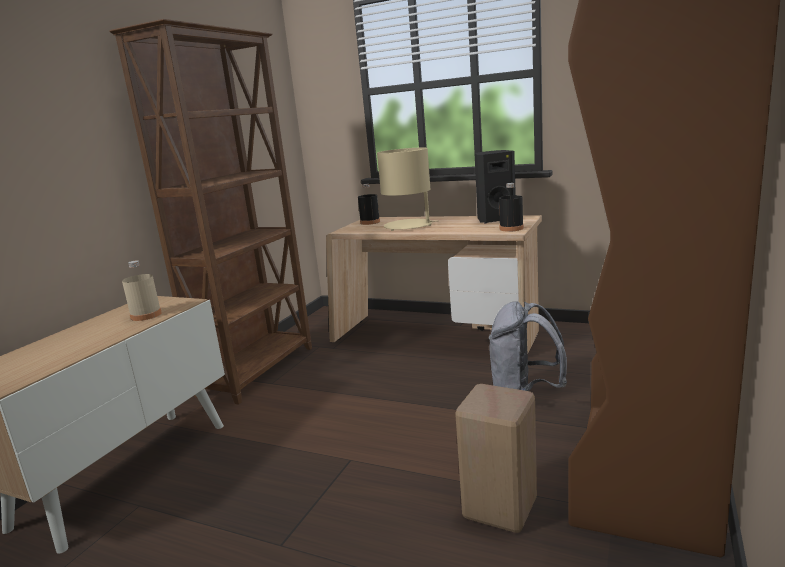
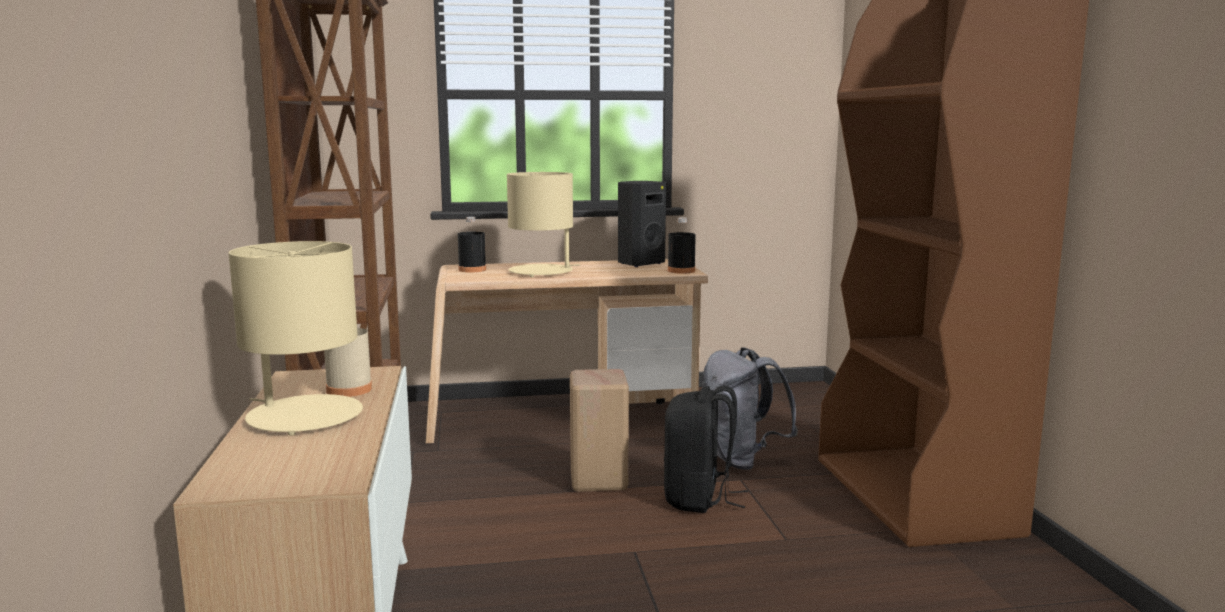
camera: 35 degrees left, 5 degrees down
(89, 332) = (304, 416): none -> beige table lamp
(449, 426) = (699, 499): none -> black backpack
(497, 508) = (835, 551): beige stool -> beige stool (597, 482)

